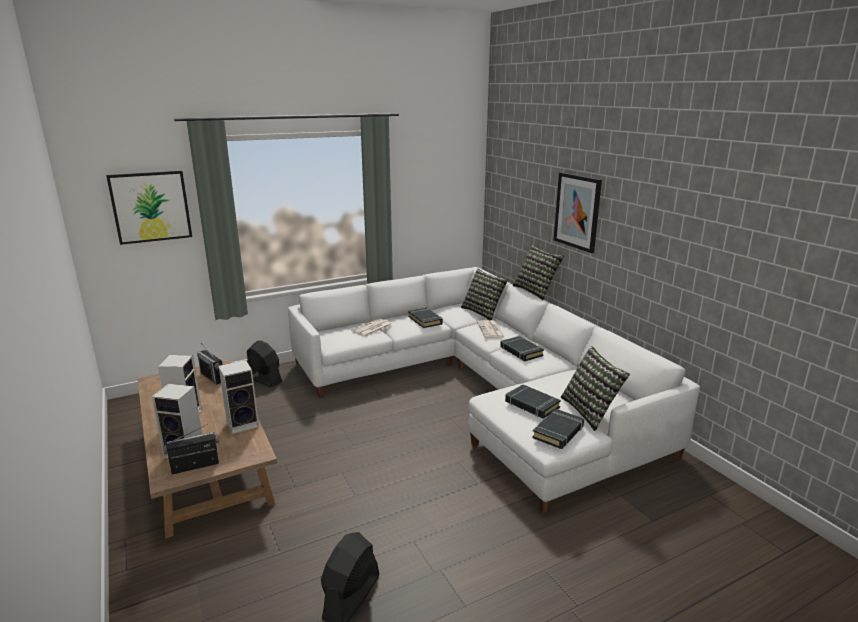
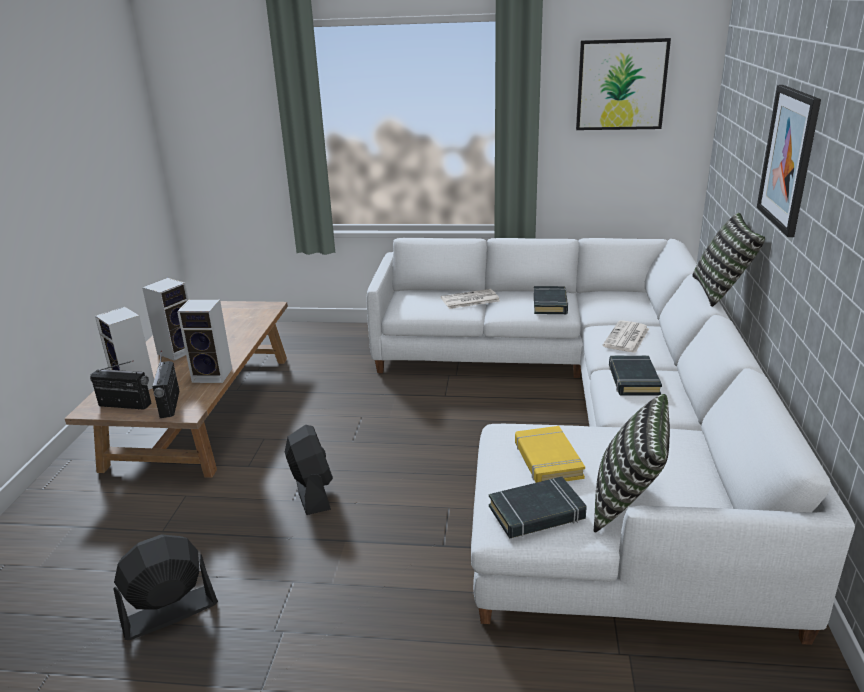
camera: 35 degrees right, 5 degrees up
(151, 207) = (234, 107): picture -> picture (621, 85)
(212, 377) = (247, 317): radio -> radio (169, 404)
(264, 379) = (344, 336): black fan -> black fan (312, 491)
(483, 312) = (650, 310): pillow -> none
(531, 405) = (547, 460): black book -> yellow book

